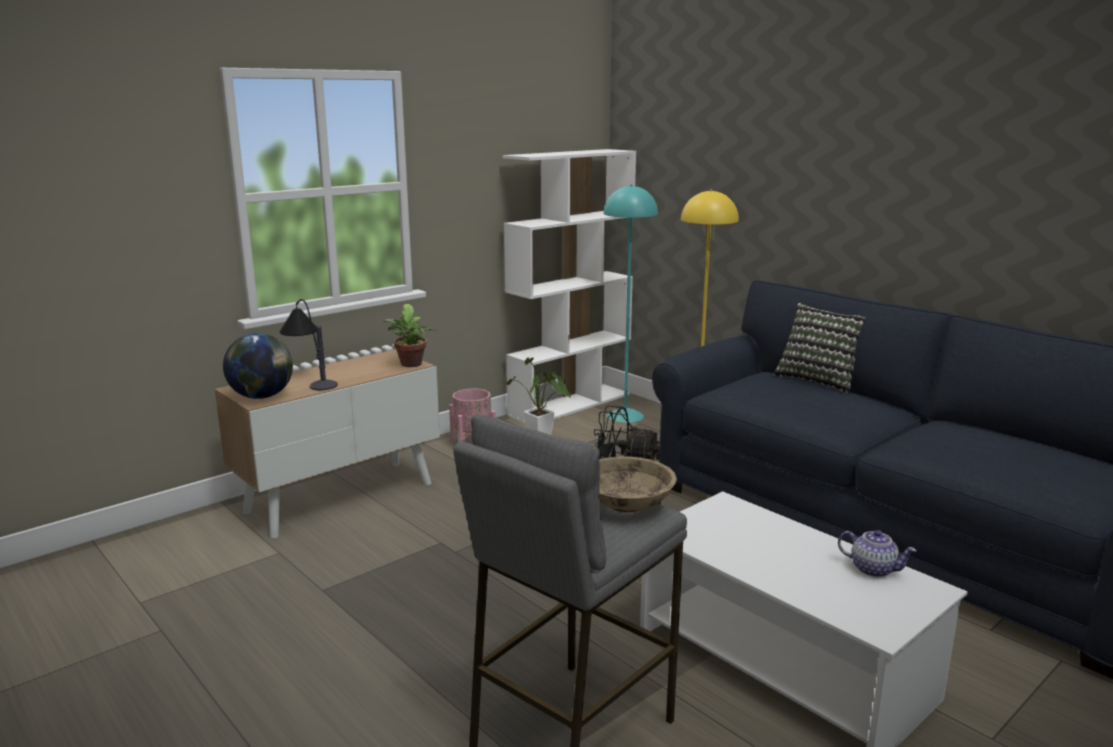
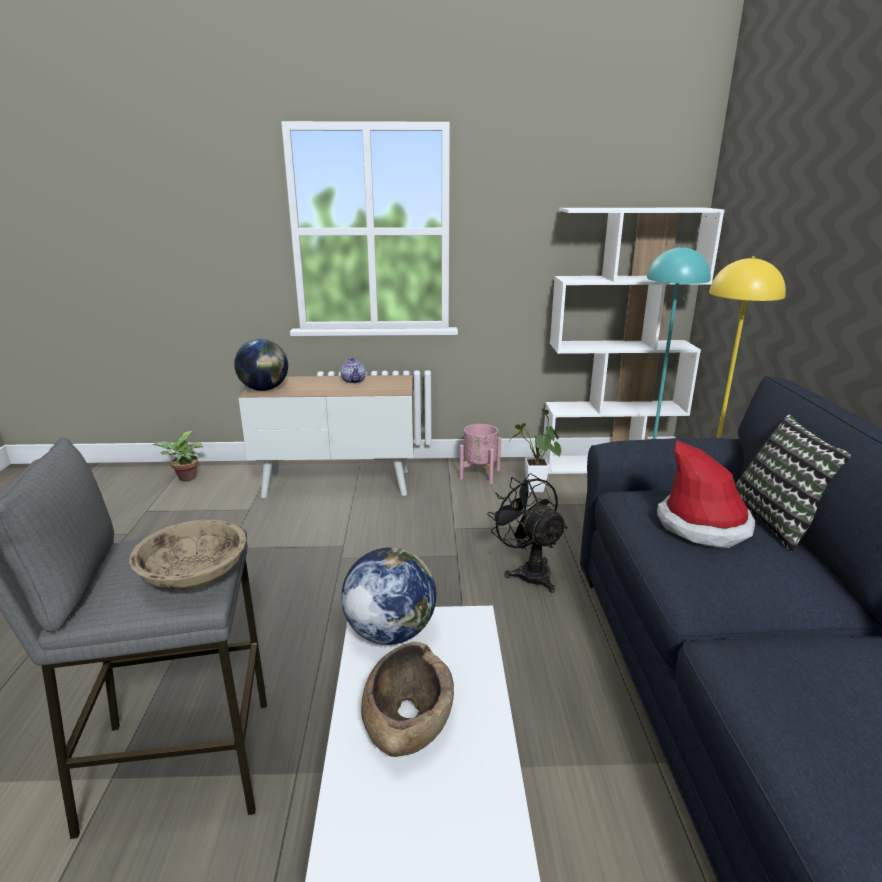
camera: 40 degrees right, 5 degrees up
(310, 379) = (315, 384): table lamp -> none
(411, 365) = (396, 390): potted plant -> potted plant (185, 478)
(692, 529) = (390, 632): none -> globe
(783, 560) = (408, 719): none -> brown bowl
(790, 394) = (703, 525): none -> hat
(872, 569) = (481, 796): teapot -> teapot (353, 381)

